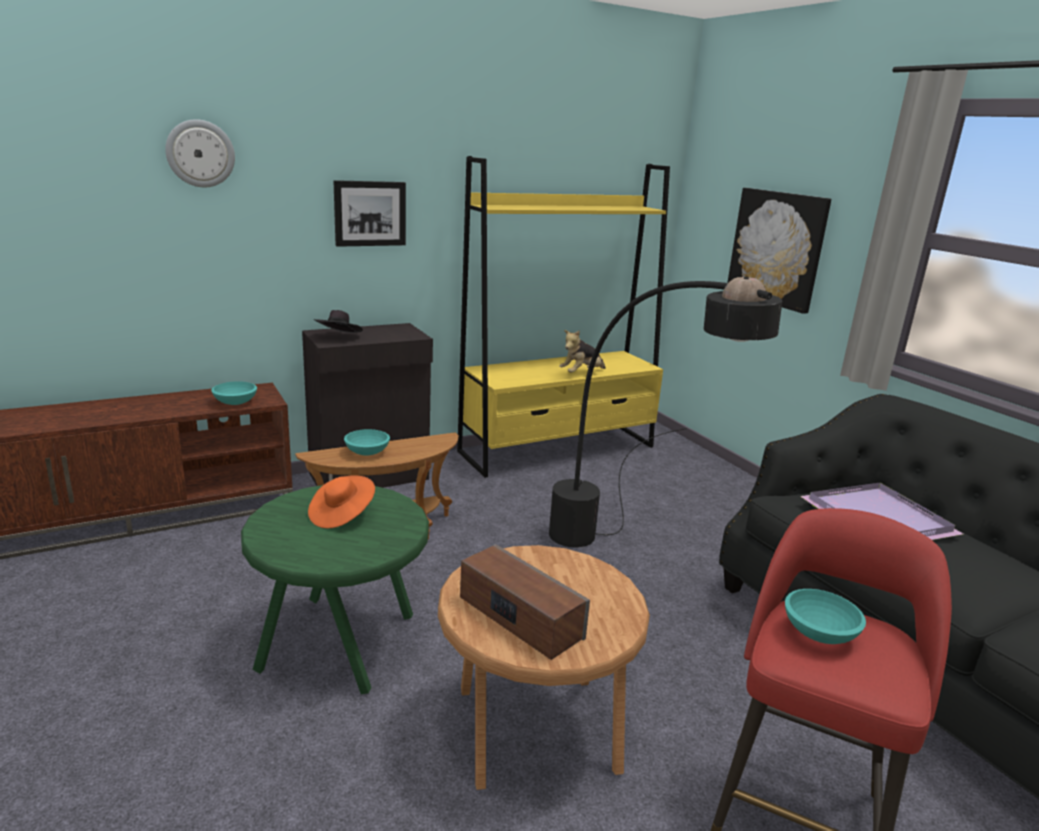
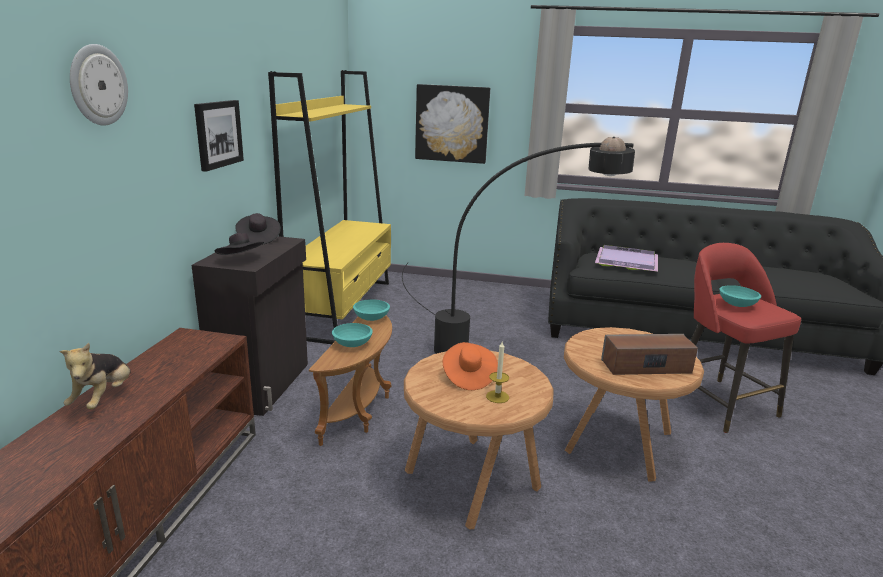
camera: 50 degrees left, 0 degrees up
(236, 403) = (201, 353): turquoise bowl -> turquoise bowl (372, 318)
(315, 541) = (497, 397): none -> candle
(341, 641) = (471, 479): green side table -> brown side table
(399, 328) = (258, 239): none -> black hat
(581, 373) = (360, 241): plush toy -> plush toy (103, 398)

